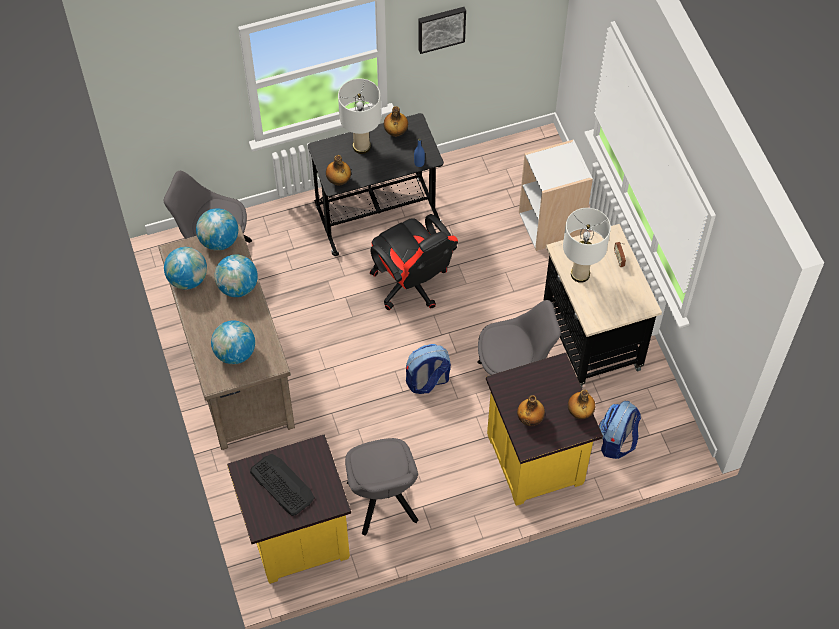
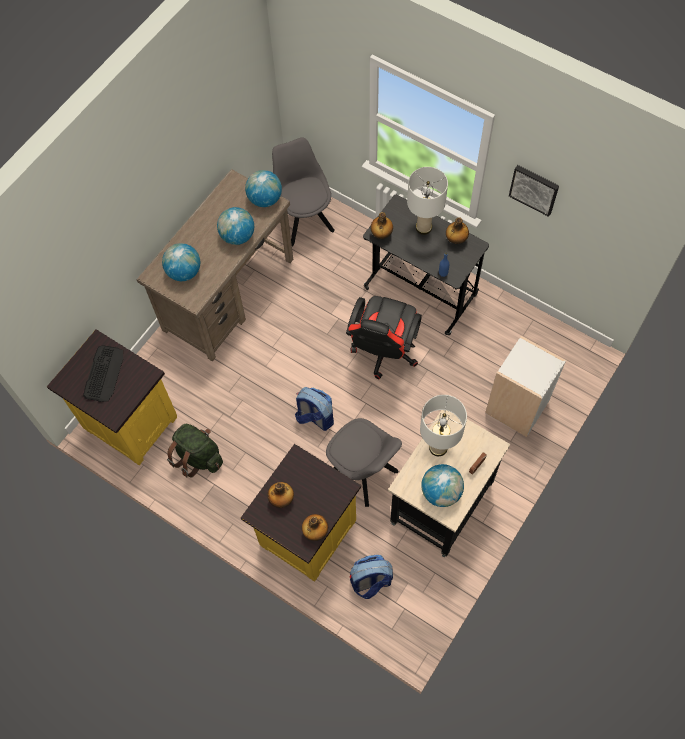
camera: 55 degrees right, 5 degrees up
(188, 279) = (219, 203): globe -> globe (441, 492)
(383, 502) = (198, 456): grey chair -> green backpack

